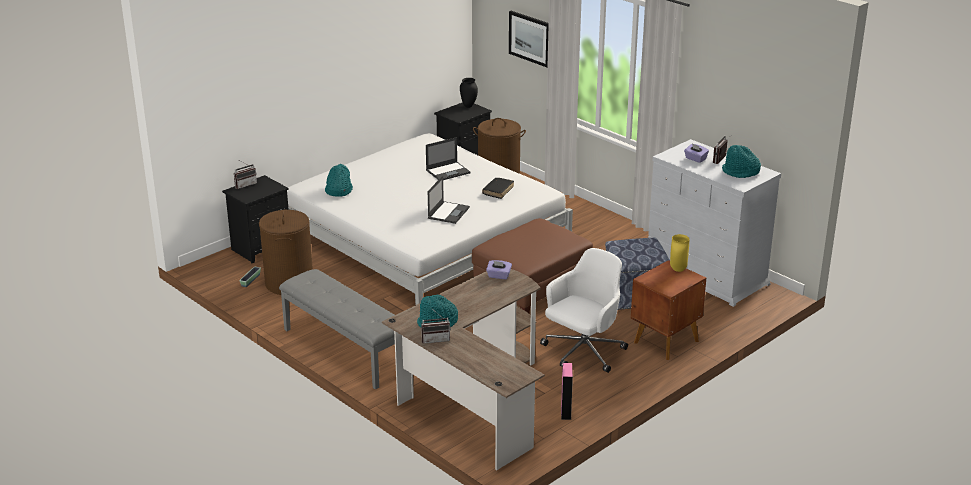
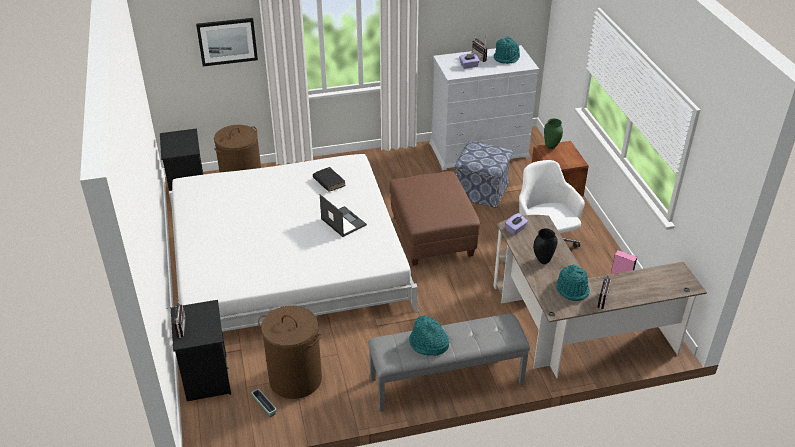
camera: 60 degrees left, 10 degrees up
(338, 190) = (230, 272): turquoise hat -> turquoise hat (428, 344)
(448, 171) = (266, 195): laptop -> none
(469, 106) = (173, 136): black vase -> black vase (542, 260)
(678, 269) = (551, 147): yellow vase -> green vase

